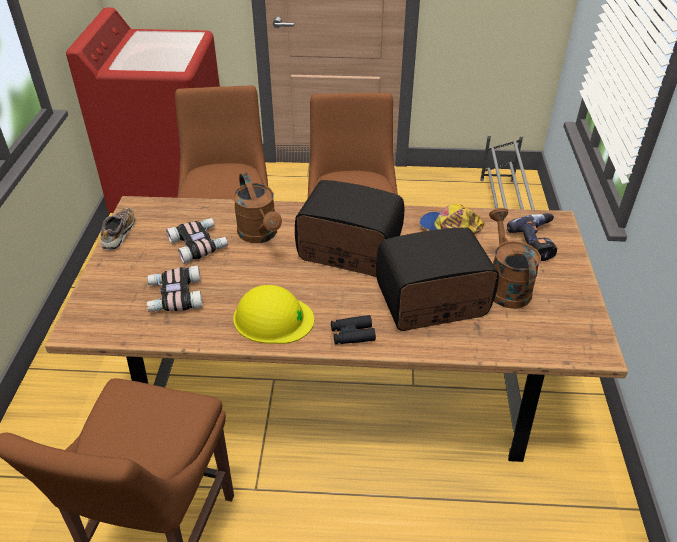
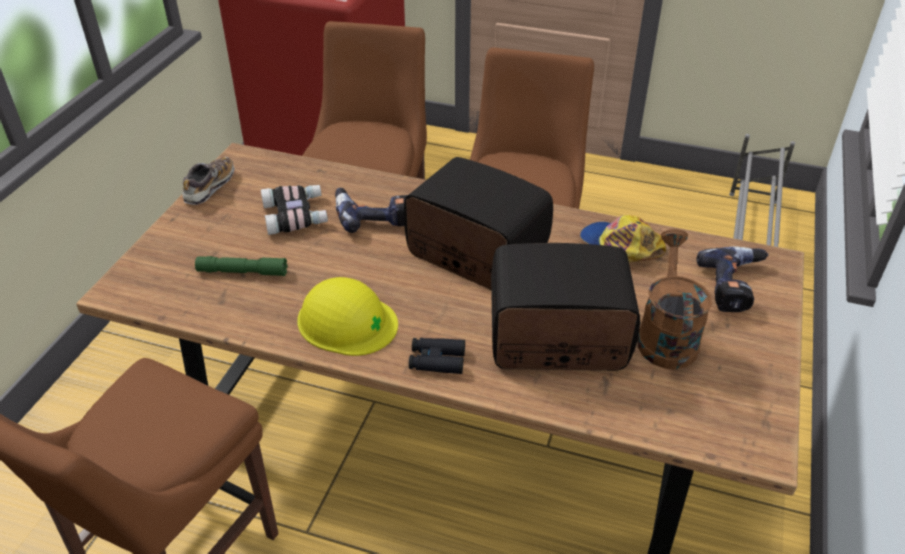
camera: 15 degrees right, 0 degrees up
(174, 296) = (242, 272): binoculars -> green flashlight
(260, 235) = (373, 216): brown watering can -> power drill

